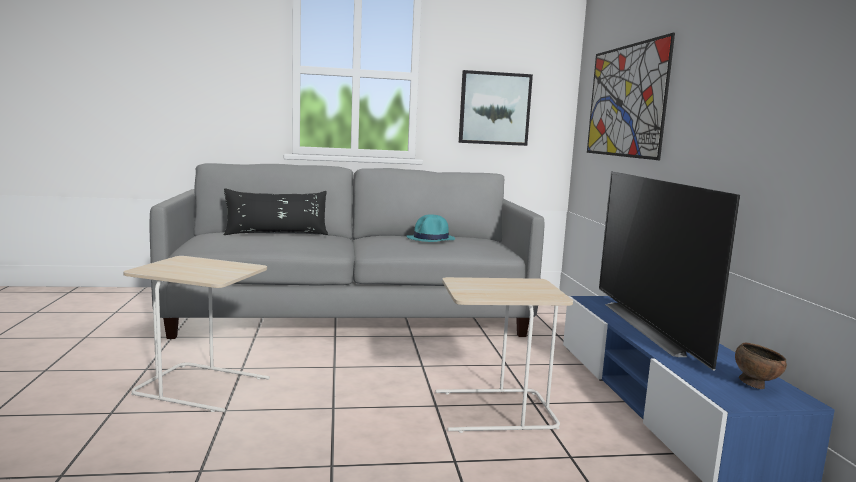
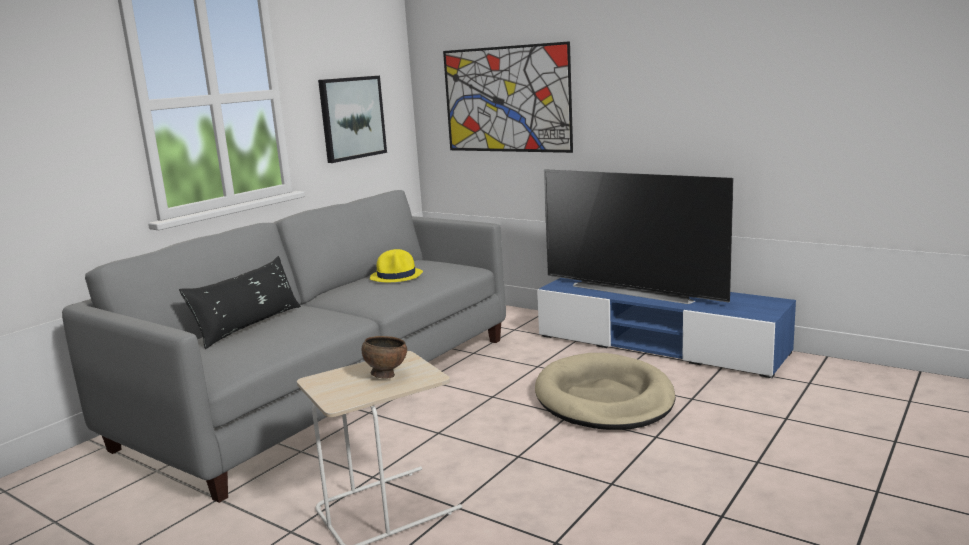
camera: 45 degrees left, 5 degrees up
(431, 239) = (397, 276): turquoise hat -> yellow hat
(494, 411) = (604, 398): beige side table -> beige dog bed
(755, 385) = (751, 303): brown bowl -> brown bowl (386, 375)

